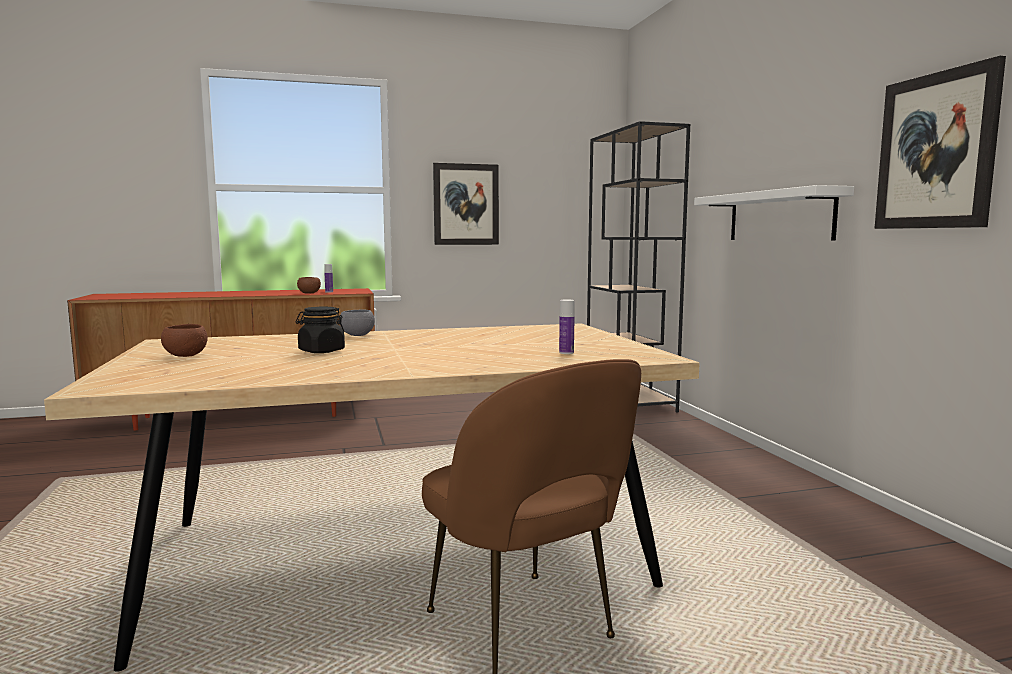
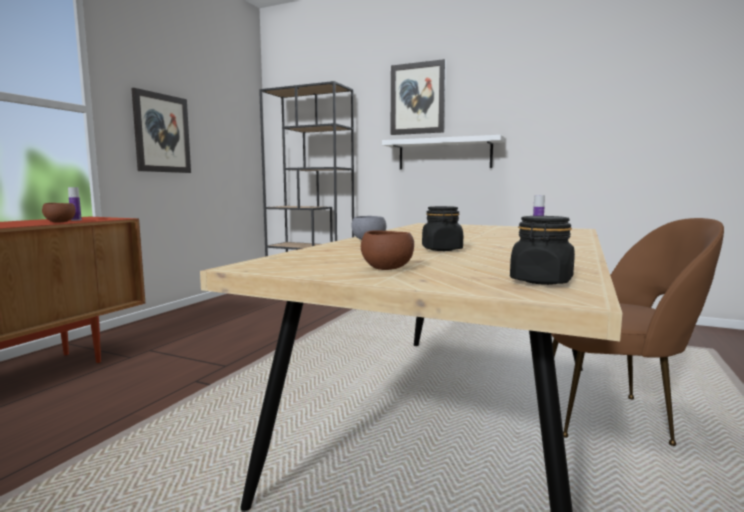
camera: 50 degrees left, 0 degrees up
(157, 380) = (541, 281): none -> black jar
(936, 151) = (559, 121): picture -> picture (417, 98)

